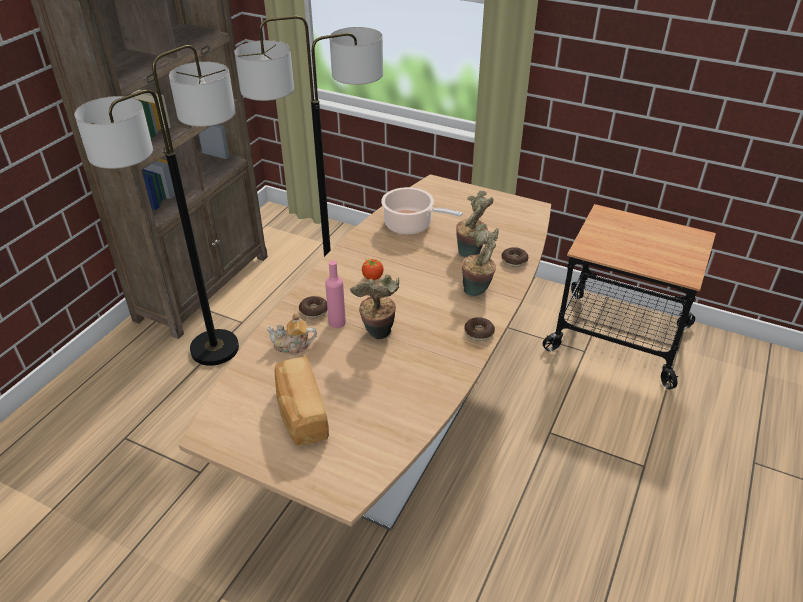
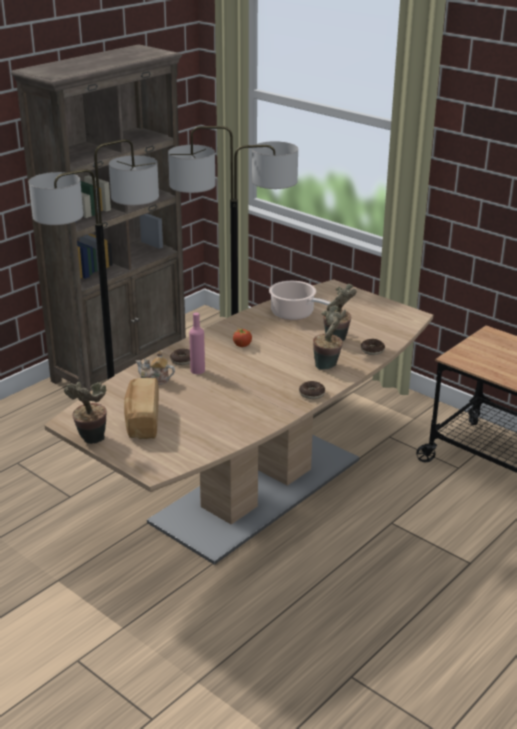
camera: 15 degrees right, 10 degrees down
(377, 334) = (227, 383): potted plant -> potted plant (91, 440)

